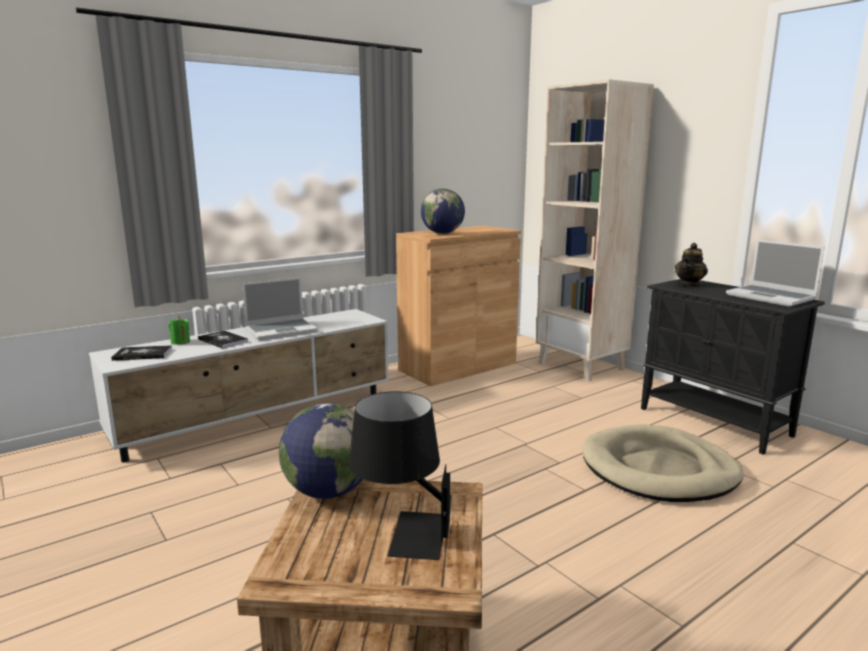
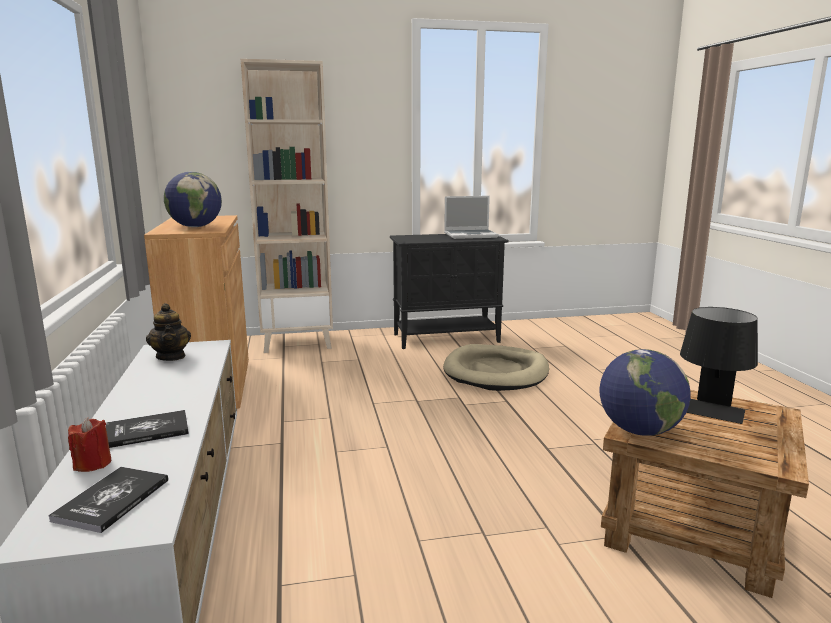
camera: 65 degrees left, 0 degrees up
(180, 342) = (93, 464): green candle -> red candle
(282, 330) = (168, 390): laptop -> none
(689, 285) = (414, 238): teapot -> teapot (171, 356)

